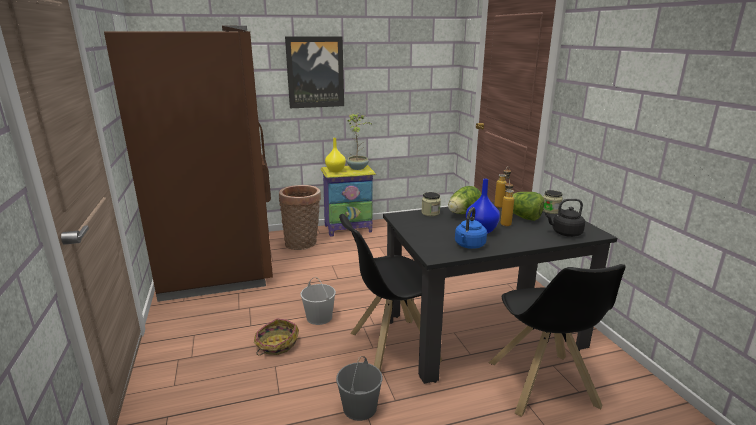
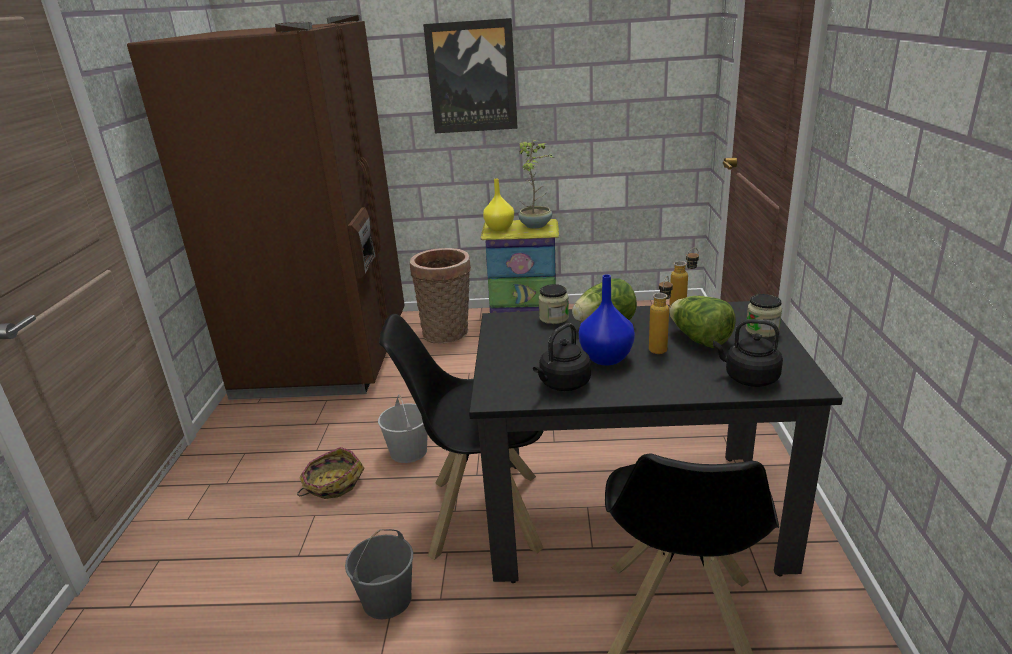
camera: 20 degrees right, 5 degrees up
(469, 245) = (563, 384): blue kettle -> black kettle

